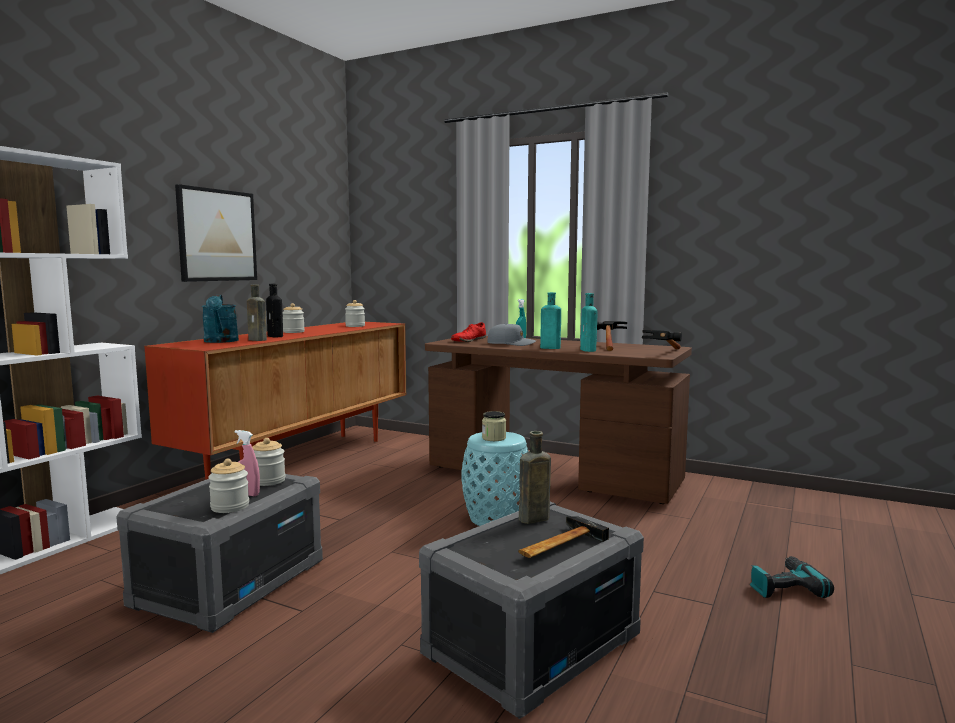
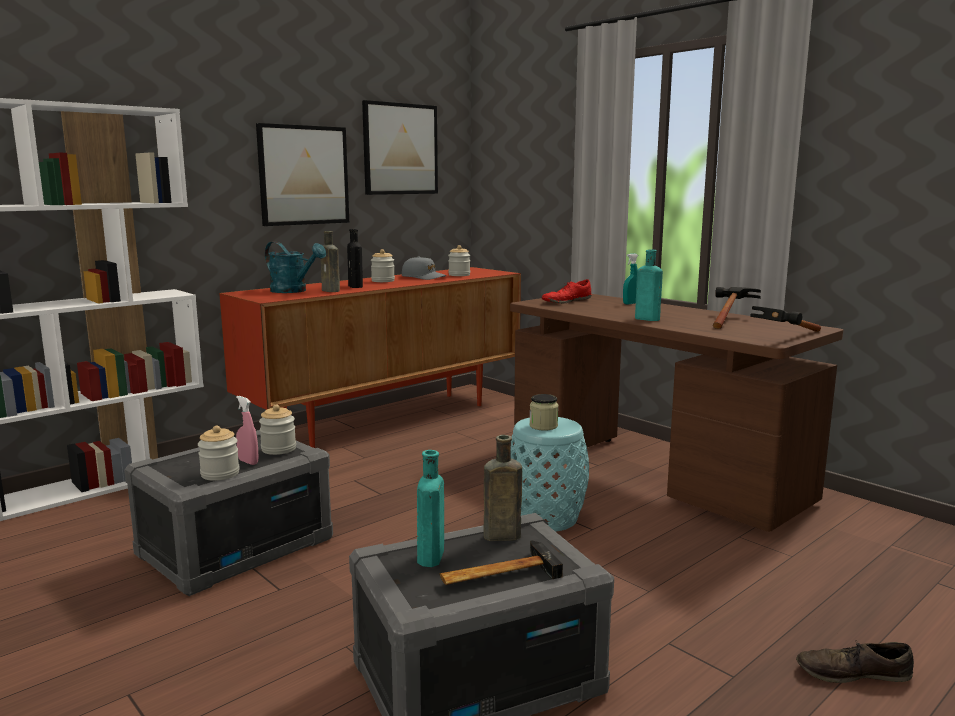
camera: 20 degrees right, 5 degrees up
(221, 341) = (293, 291): turquoise watering can -> turquoise watering can turned 60 degrees counterclockwise
(296, 216) = (400, 149): none -> picture
(511, 344) = (608, 309): grey cap -> grey cap (423, 277)
(588, 350) = (690, 326): turquoise bottle -> turquoise bottle (430, 558)
(784, 587) = (852, 673): power drill -> brown shoe

